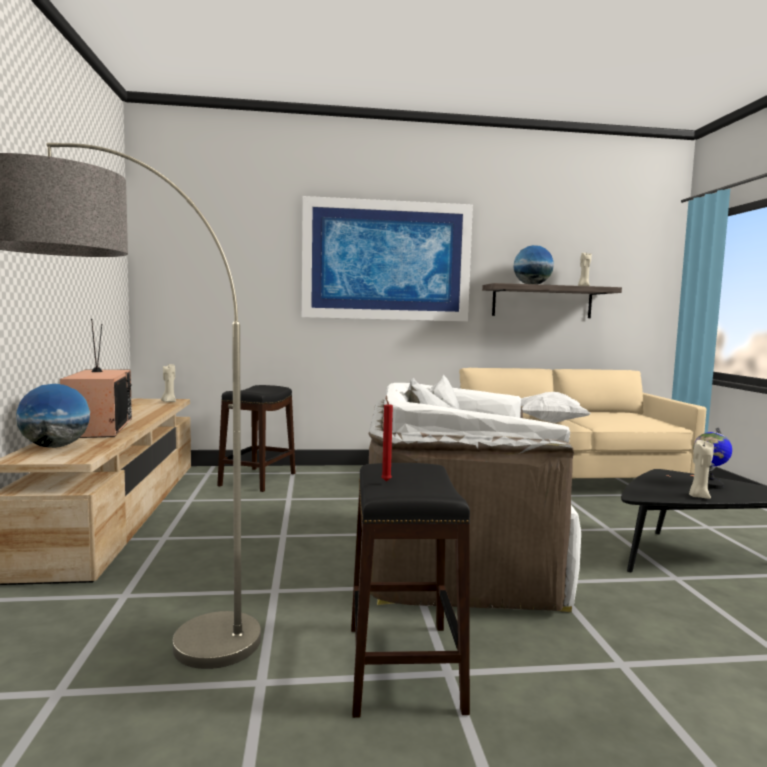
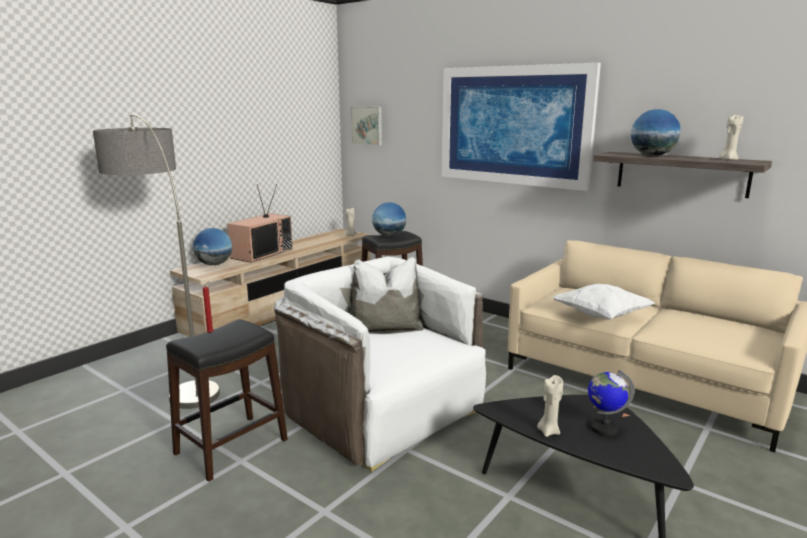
camera: 45 degrees right, 10 degrees up
(180, 259) = (367, 125): none -> picture
(256, 389) = (389, 236): none -> globe

